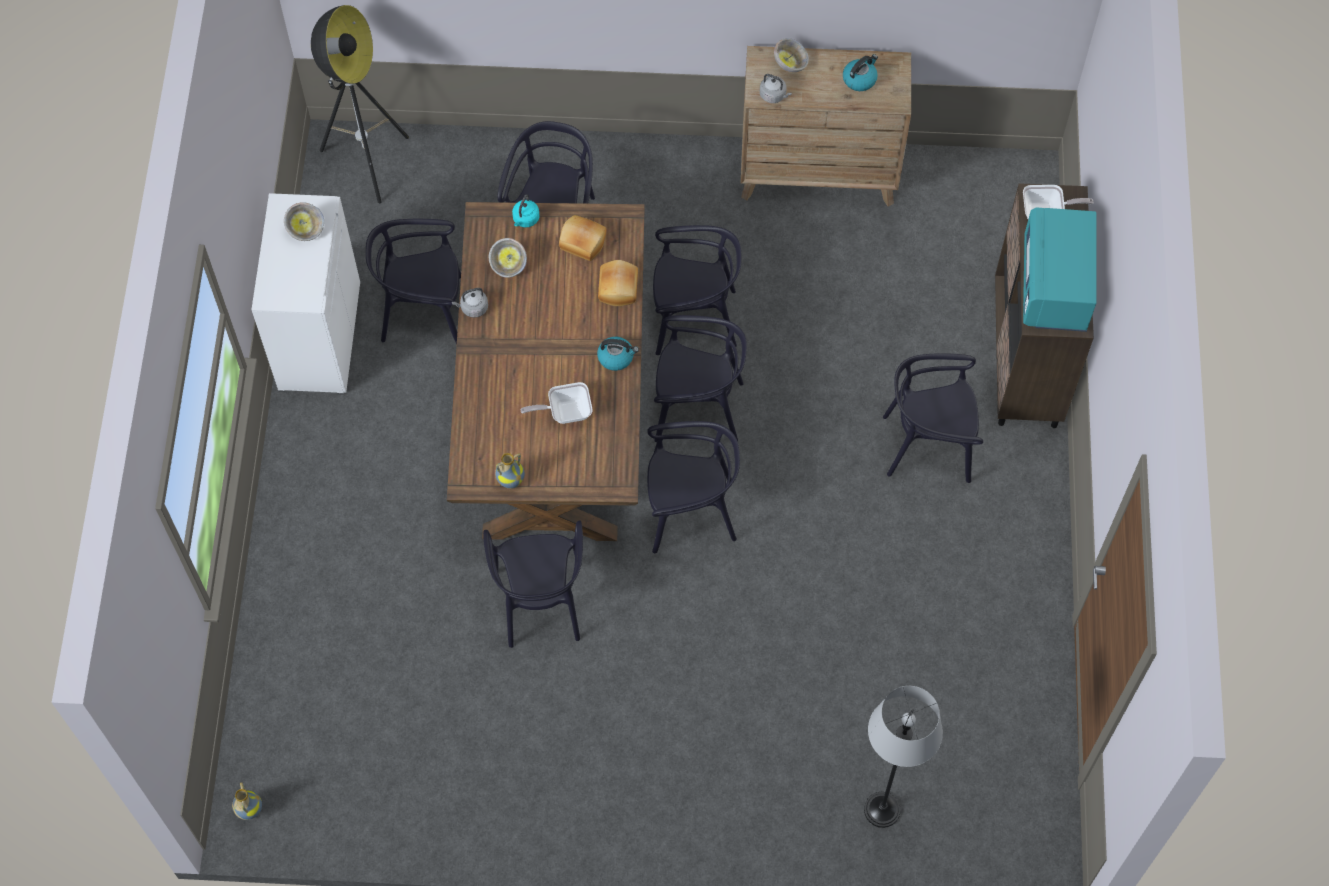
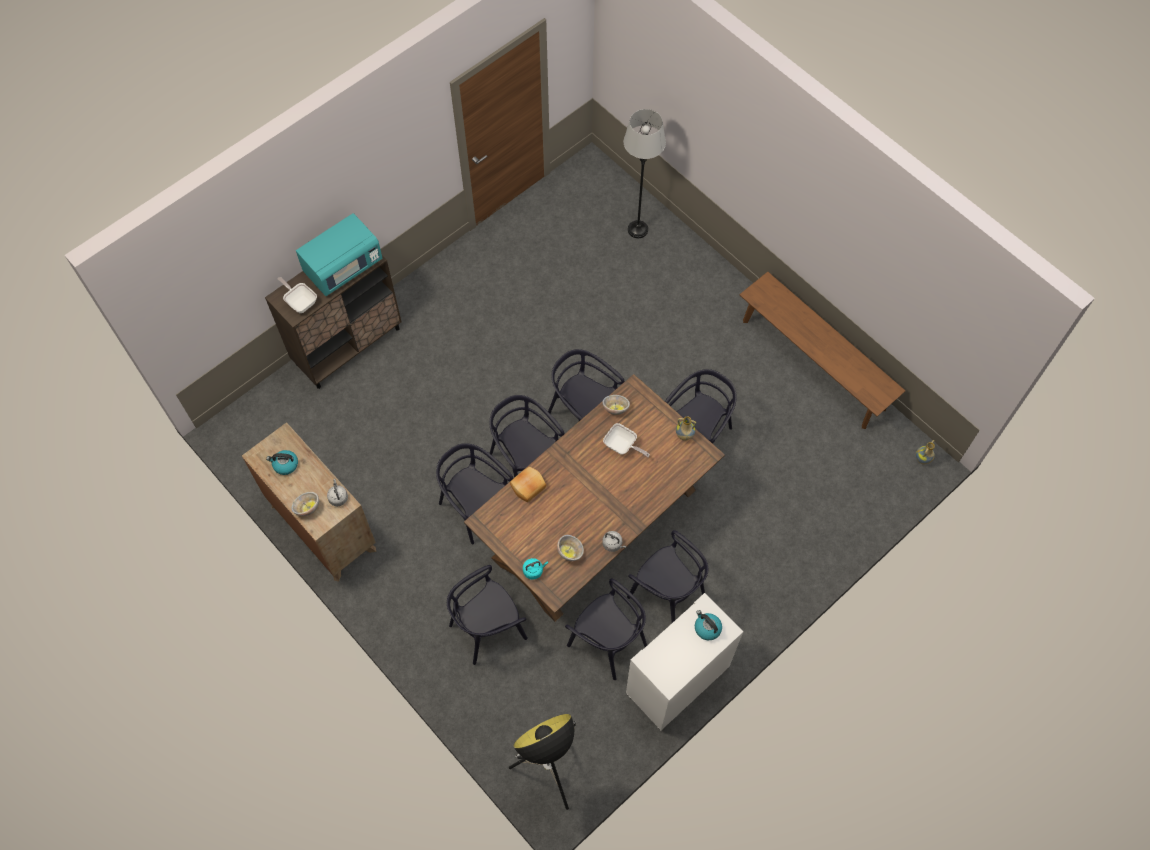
camera: 135 degrees left, 0 degrees up
(306, 229) = (668, 654): bowl -> bowl (615, 408)
(487, 820) = (813, 364): none -> brown bench
(582, 243) = (519, 529): bread -> none
(616, 357) = (568, 451): kettle -> kettle (707, 628)
(928, 445) = (441, 348): black chair -> black chair (667, 594)

